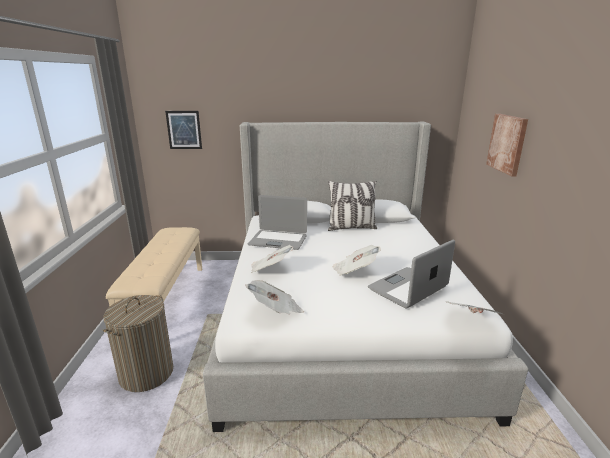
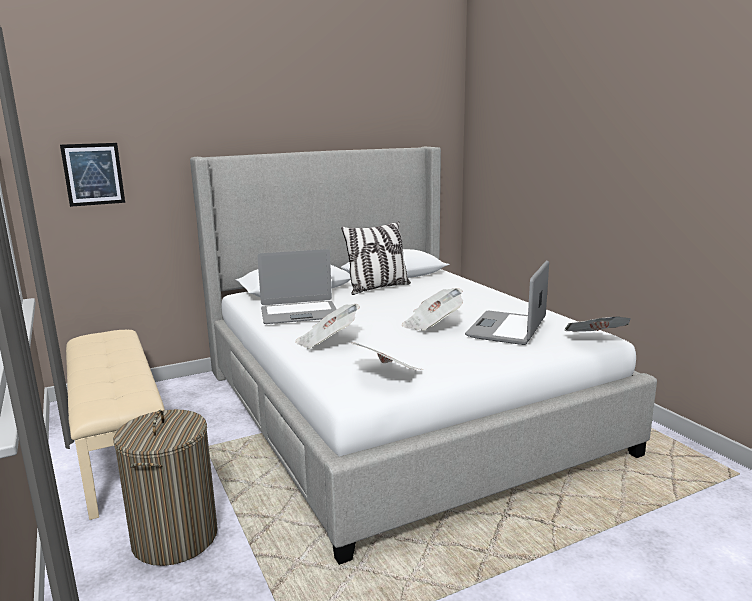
camera: 25 degrees left, 5 degrees down
(507, 143) = (546, 159): picture -> none

